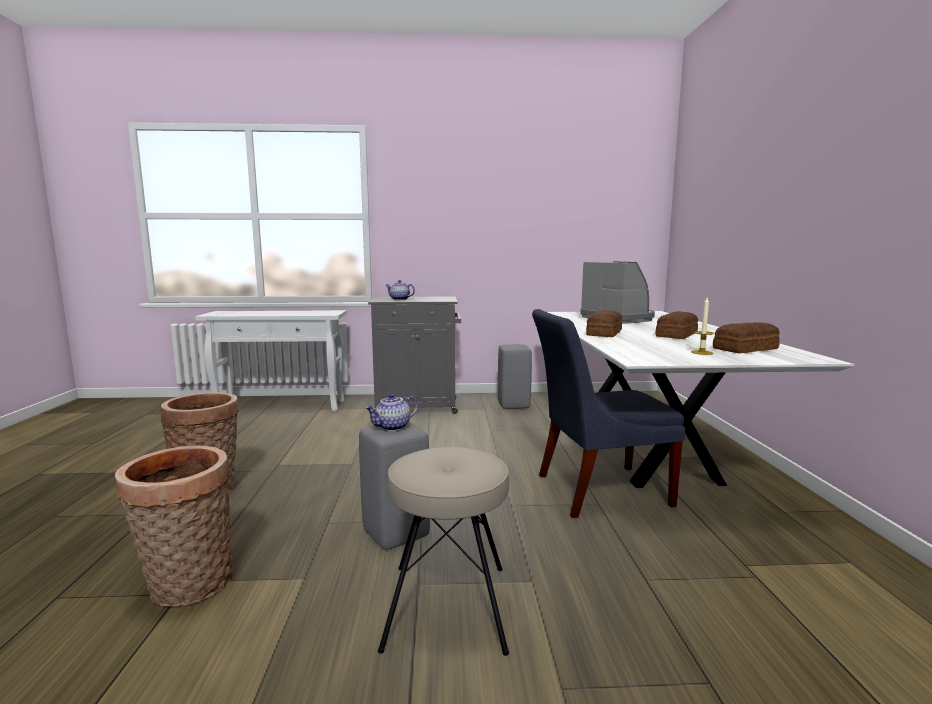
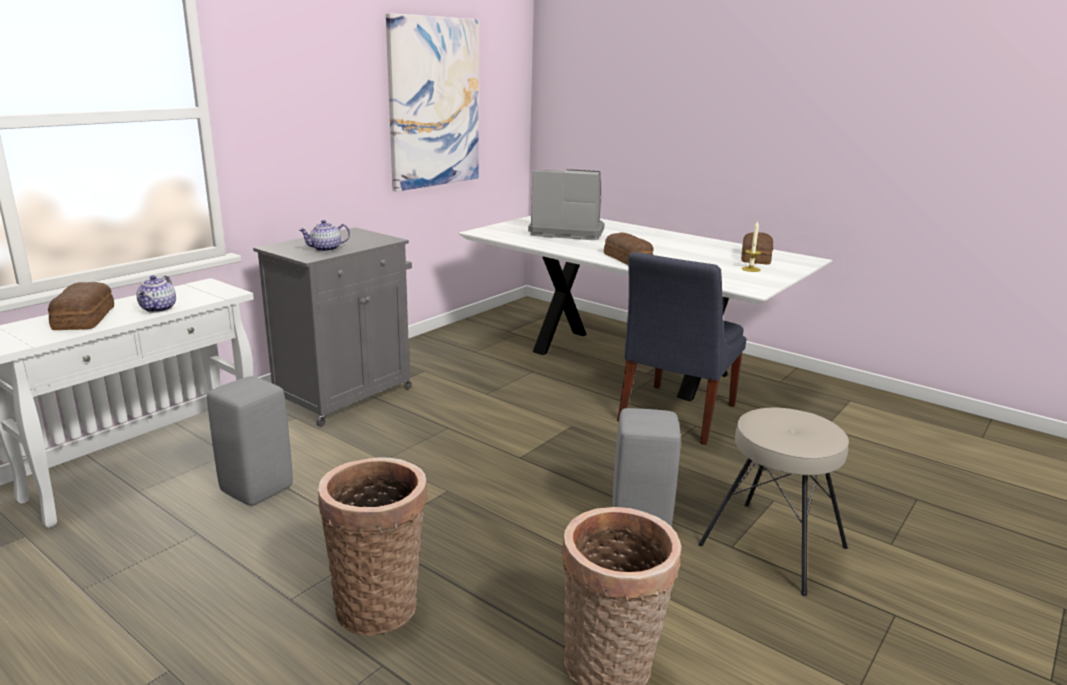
camera: 50 degrees left, 10 degrees up
(392, 427) = (650, 418): teapot -> teapot (159, 309)
(514, 405) = (443, 356): grey stool -> grey stool (257, 489)
(552, 218) = (434, 103): none -> picture
(675, 335) = (674, 249): bread -> bread (82, 319)

